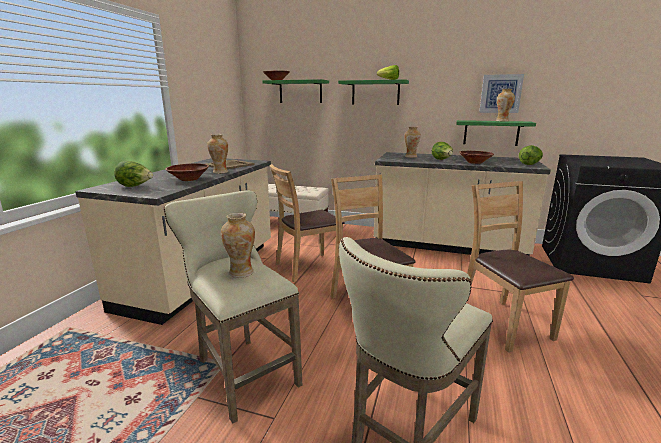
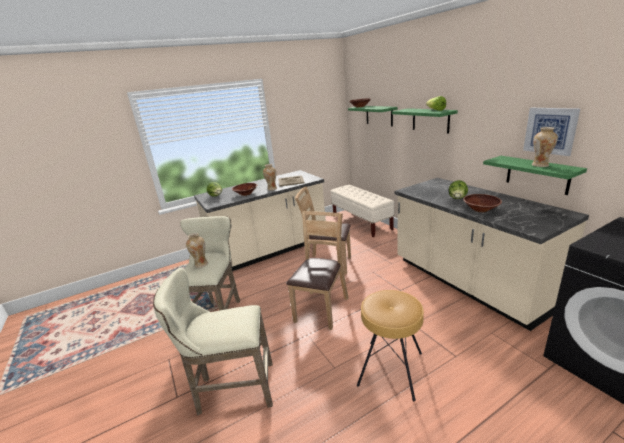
camera: 45 degrees right, 5 degrees up
(411, 157) = (439, 189): vase -> none
(503, 324) = (391, 369): brown chair -> brown stool
(529, 164) = (541, 224): lettuce -> none

